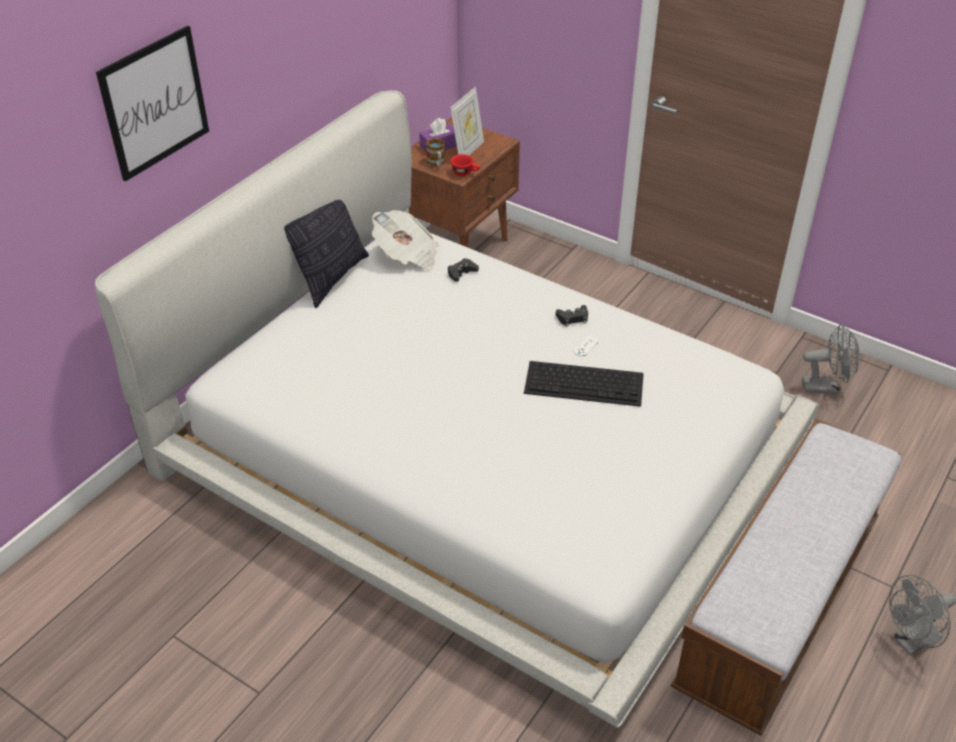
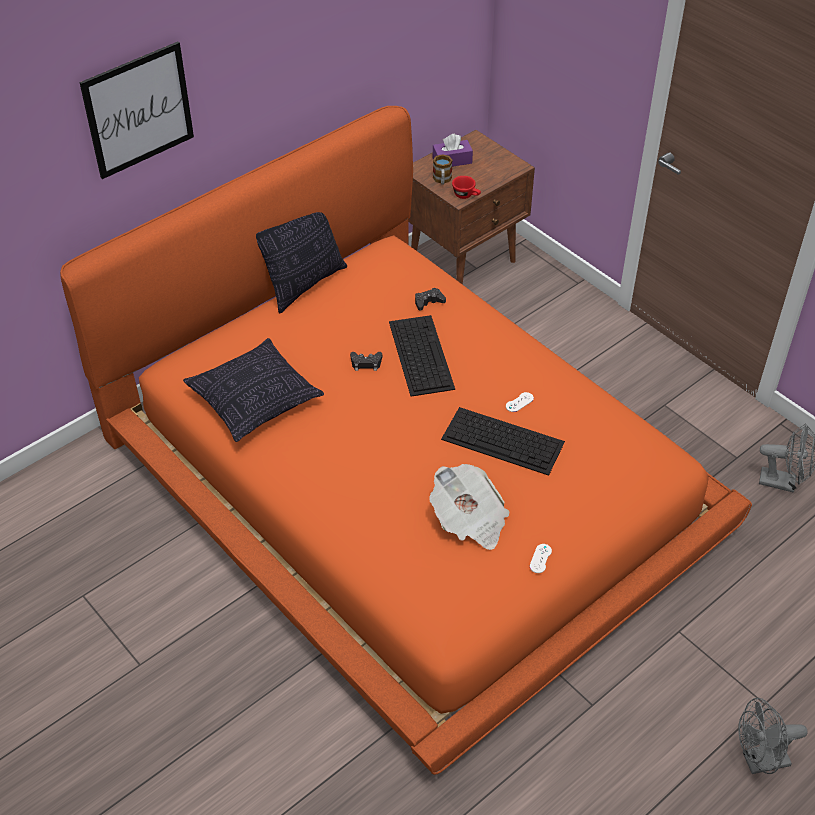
camera: 15 degrees right, 5 degrees up
(320, 392) = (255, 400): none -> pillow
(407, 255) = (383, 273): newspaper -> newspaper (469, 520)
(467, 151) = (478, 171): picture frame -> none
(472, 320) = (420, 354): none -> keyboard
(477, 455) = (407, 483): white bed -> orange bed
(573, 318) = (518, 370): black game controller -> black game controller (366, 363)
(664, 484) = (540, 558): none -> white game controller
(779, 603) = (643, 694): bench -> none

